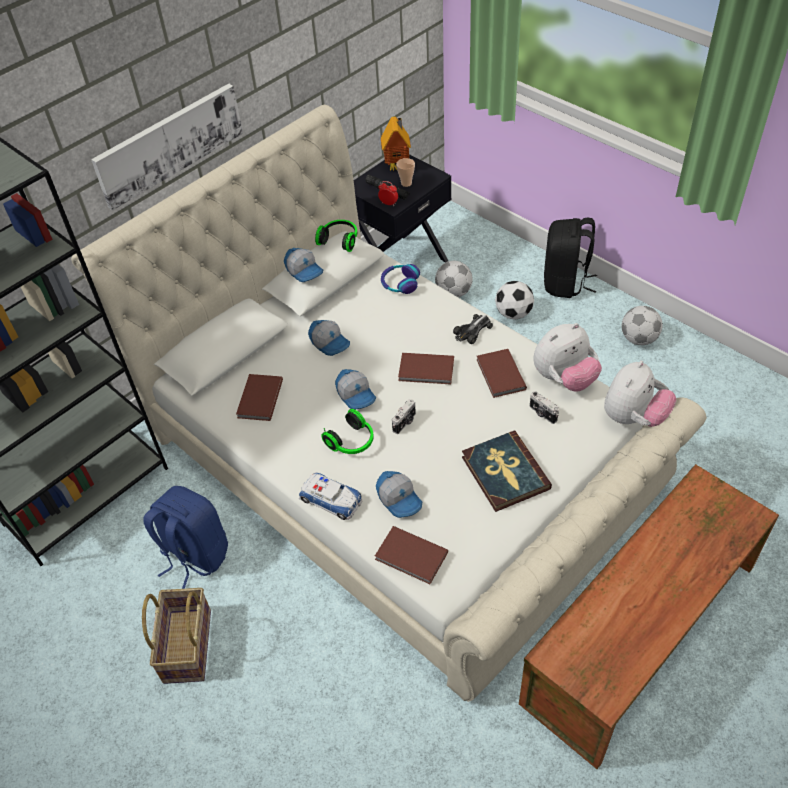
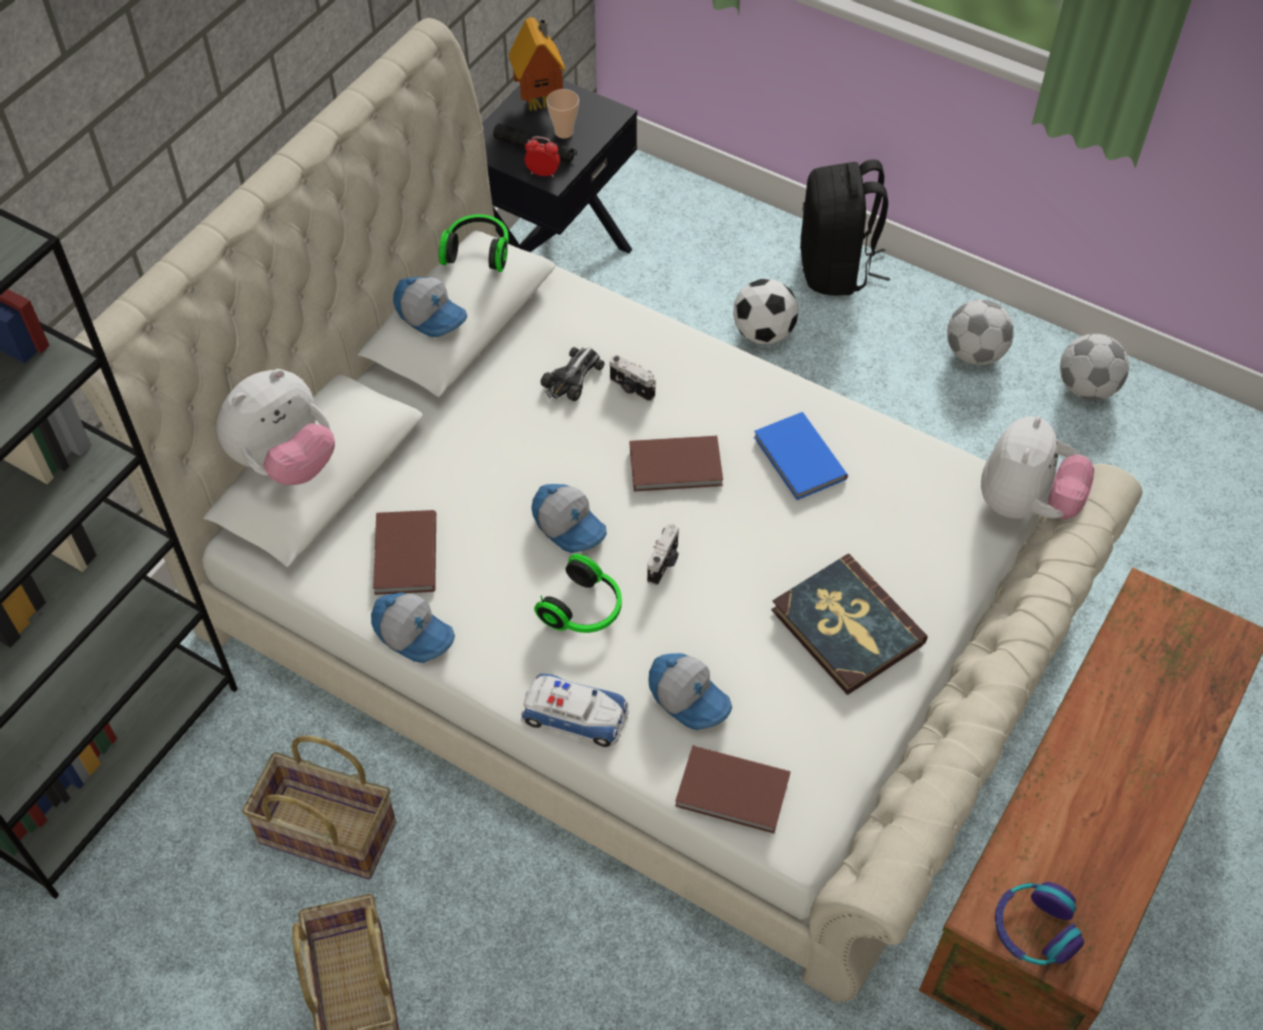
camera: 15 degrees left, 5 degrees up
(169, 144) = (193, 131): picture -> none
(194, 555) = (326, 834): blue backpack -> basket
(330, 342) = (499, 437): cap -> cap (414, 633)
(400, 283) = (592, 315): headphones -> headphones (1034, 929)
(454, 293) = (655, 307): football -> football (1087, 388)
(473, 331) = (735, 386): toy car -> toy car (573, 377)
(499, 375) = (798, 460): brown book -> blue book
(542, 414) = (882, 517): camera -> camera (631, 388)
(564, 379) = (902, 452): plush toy -> plush toy (285, 462)

